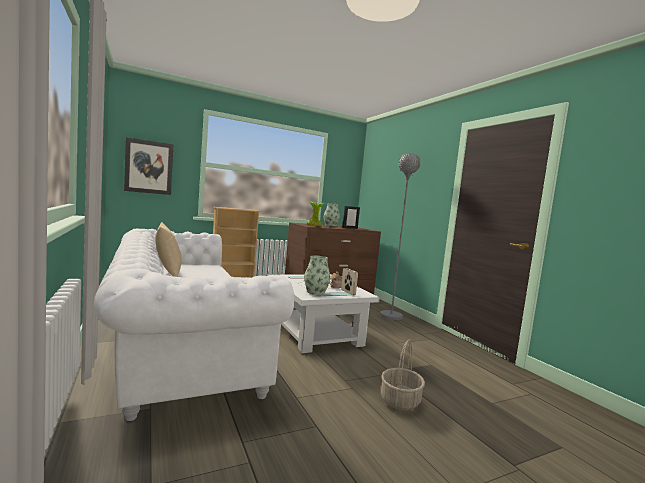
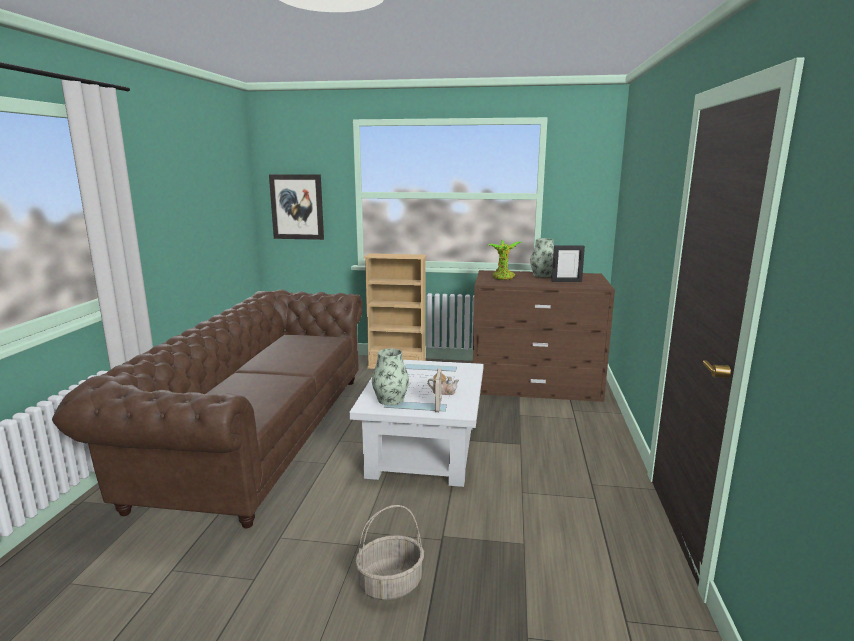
camera: 35 degrees right, 10 degrees up
(167, 273) = (263, 351): beige pillow -> none
(178, 341) = (256, 433): white sofa -> brown sofa
(391, 316) = (588, 440): grey floor lamp -> none

